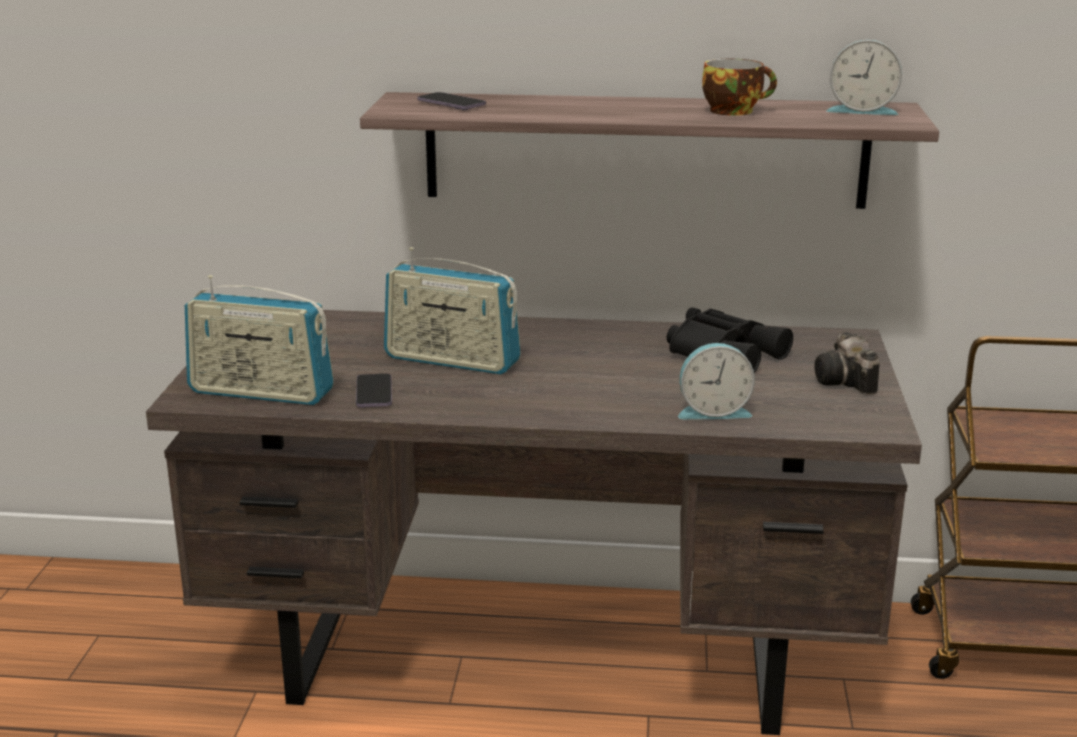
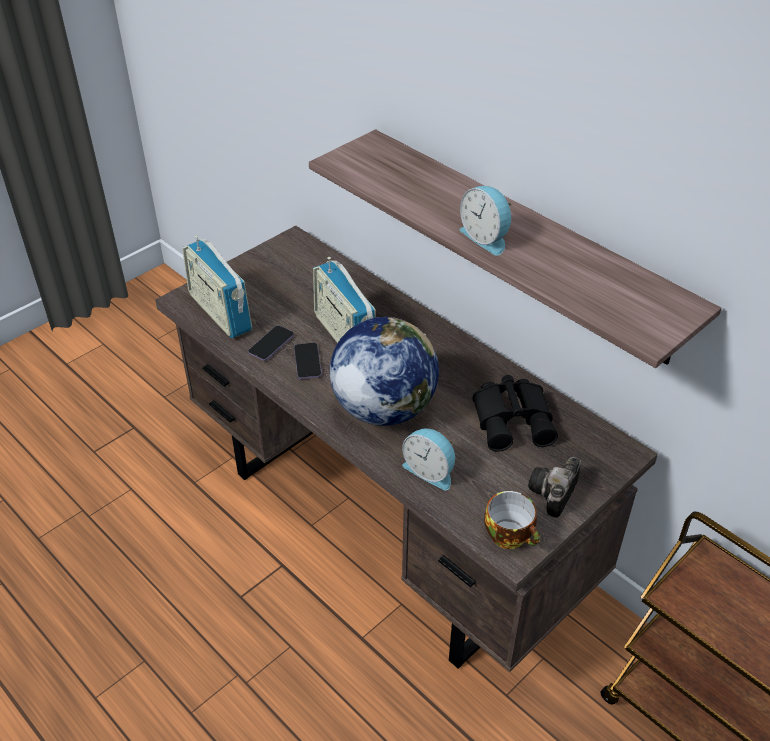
camera: 40 degrees right, 20 degrees up
(451, 104) = (385, 164): phone -> phone (307, 362)
(588, 391) = (383, 408): none -> globe
(734, 111) = (551, 258): cup -> cup (511, 535)
(862, 110) = (650, 300): alarm clock -> alarm clock (486, 238)

